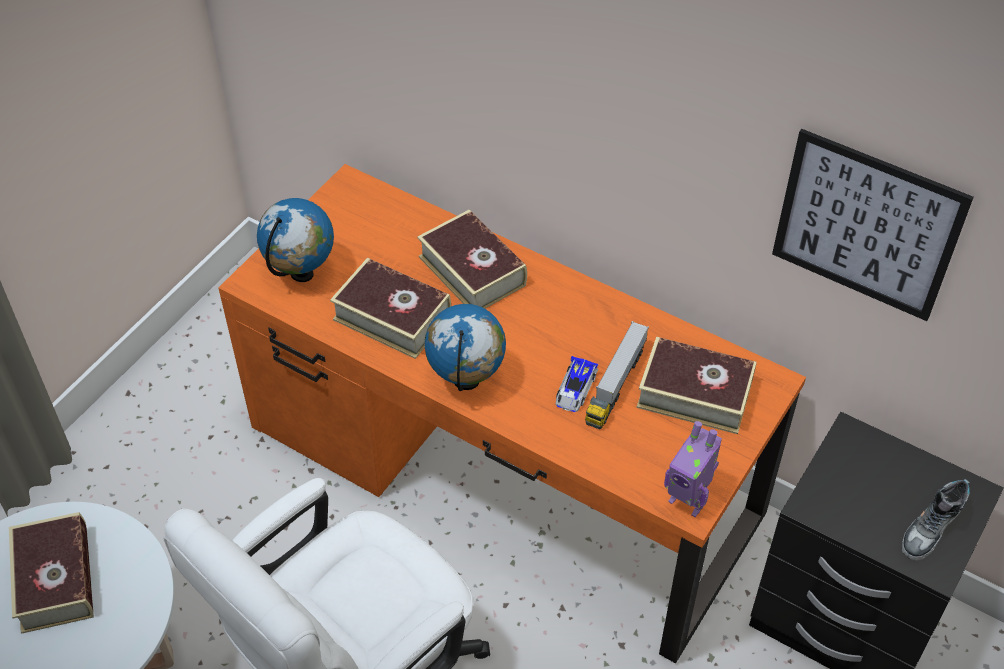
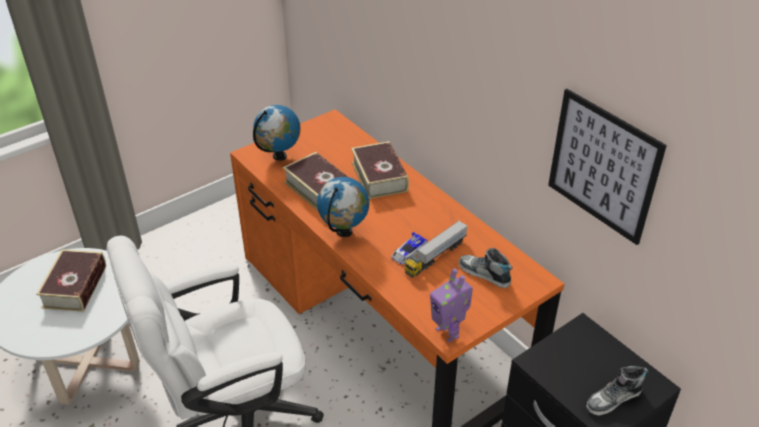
camera: 20 degrees right, 10 degrees down
(694, 394) = (484, 274): book -> shoe

